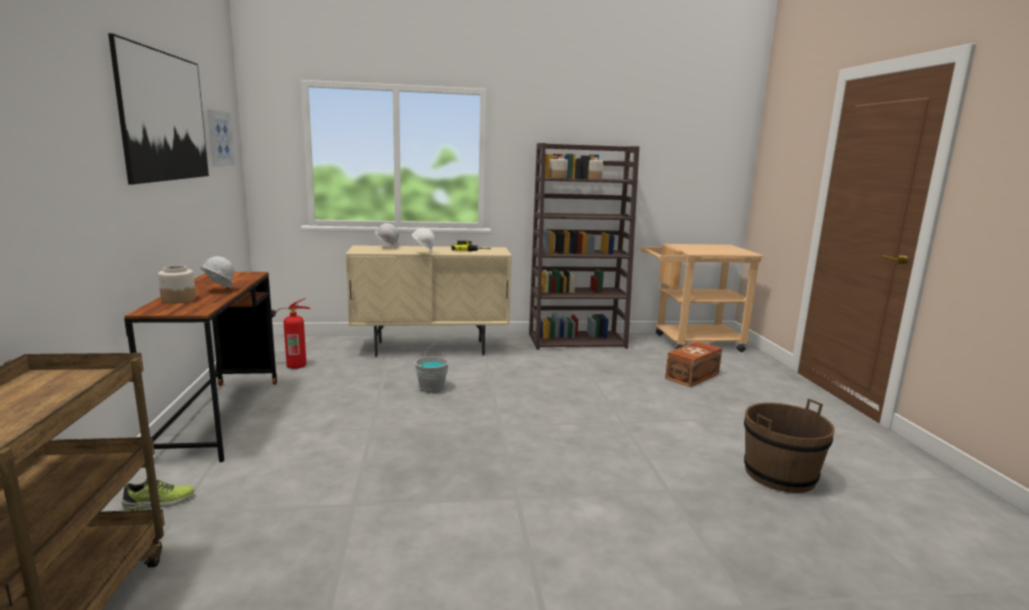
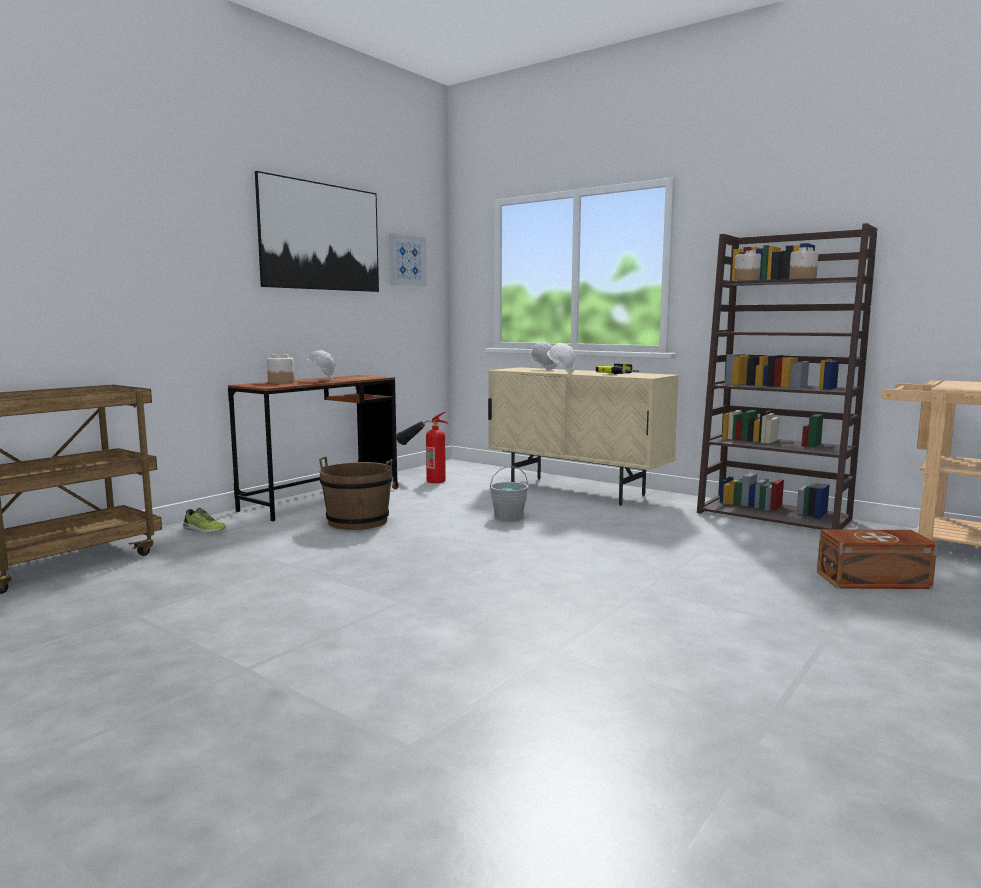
camera: 45 degrees right, 5 degrees down
(779, 475) = (744, 694): brown bucket -> brown bucket (357, 522)

